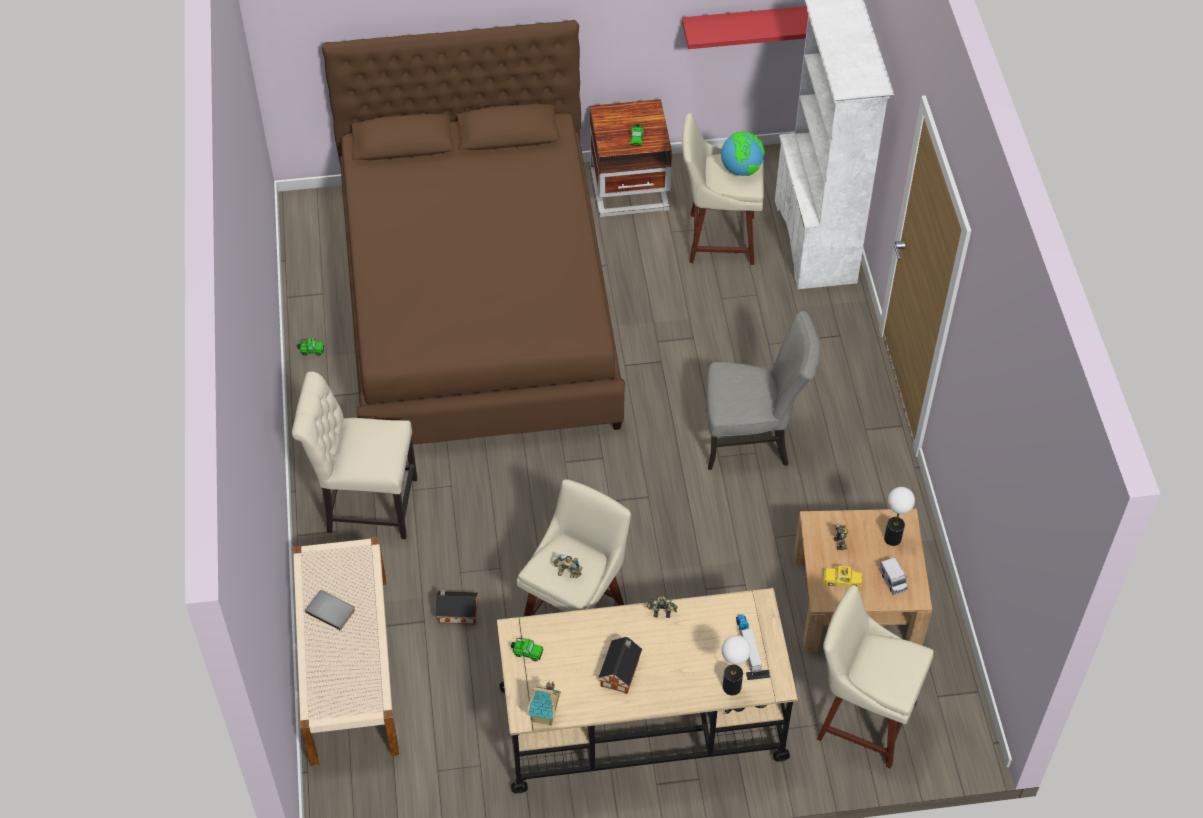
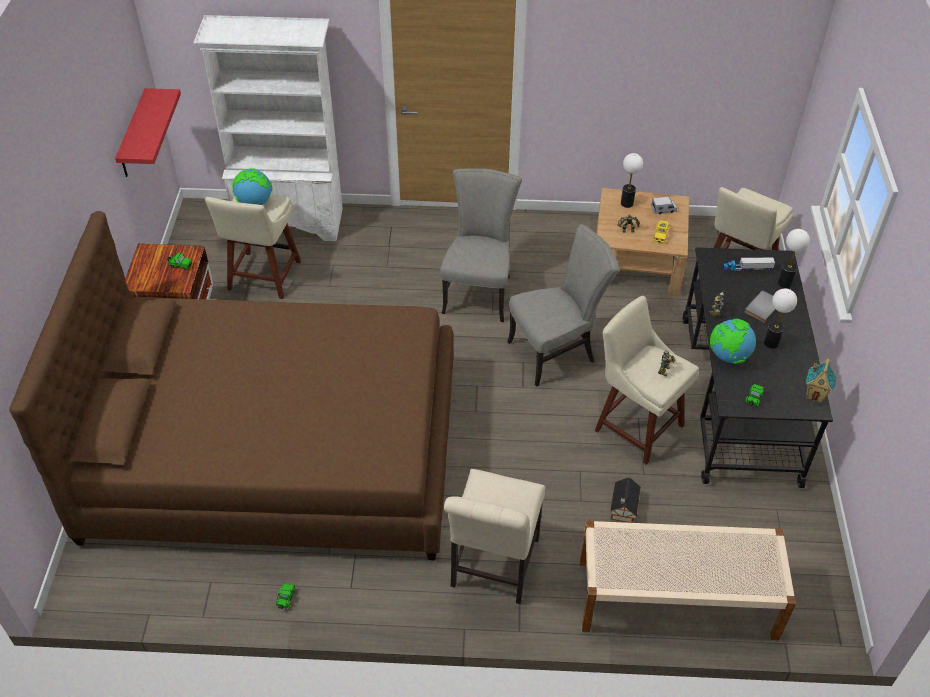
camera: 80 degrees left, 5 degrees down
(331, 610) = (666, 566): grey book -> grey book (761, 307)
(588, 626) = (728, 356): none -> globe
(621, 671) = (771, 342): toy house -> table lamp
(643, 724) = (738, 397): beige desk -> black desk
(673, 528) = (556, 351): none -> grey chair

